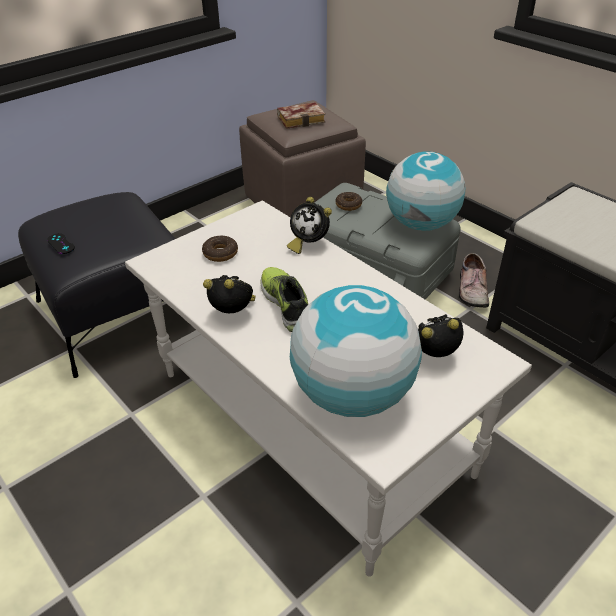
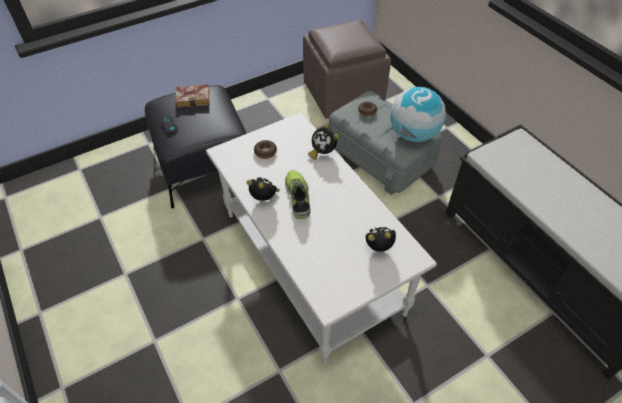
camera: 10 degrees right, 10 degrees up
(302, 119) = (347, 39): book -> book (195, 98)
(352, 395) = (321, 266): globe -> none
(471, 289) = (444, 182): shoe -> none

